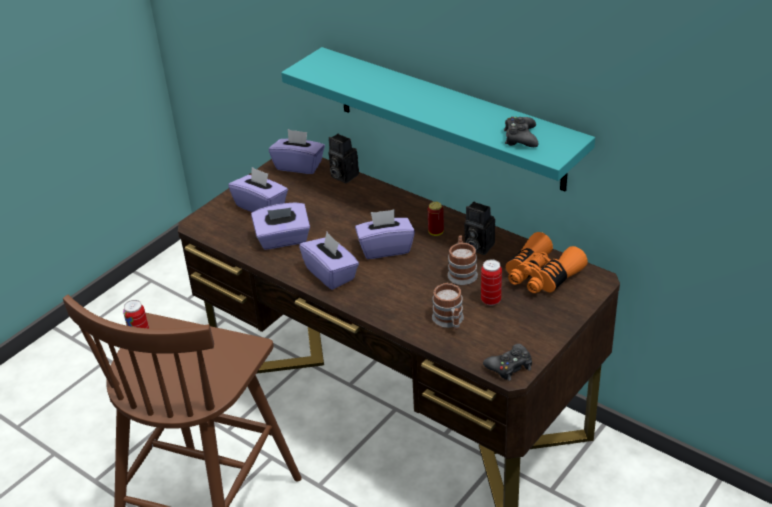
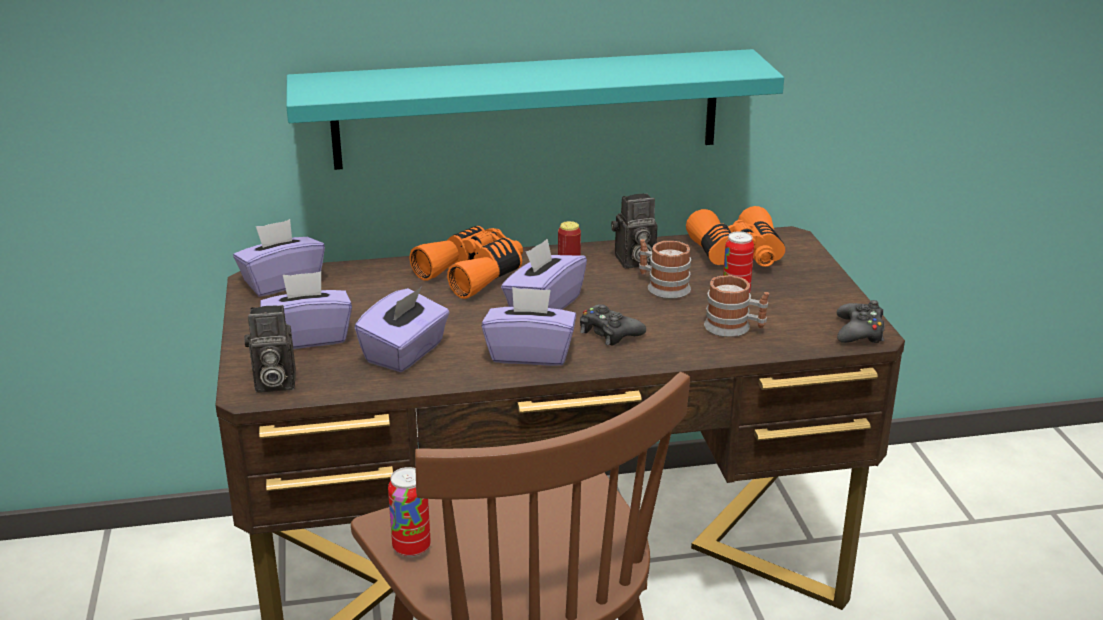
camera: 50 degrees left, 10 degrees down
(342, 175) = (359, 269): camera -> camera (272, 383)
(386, 208) = (473, 274): none -> orange binoculars
(520, 138) = (694, 68): black game controller -> black game controller (609, 332)

